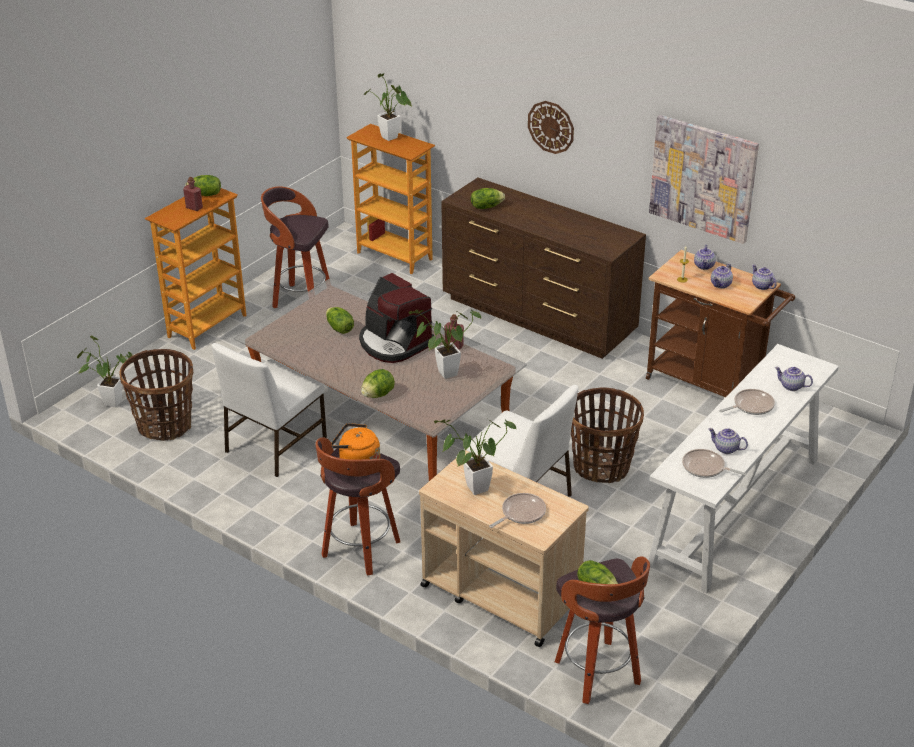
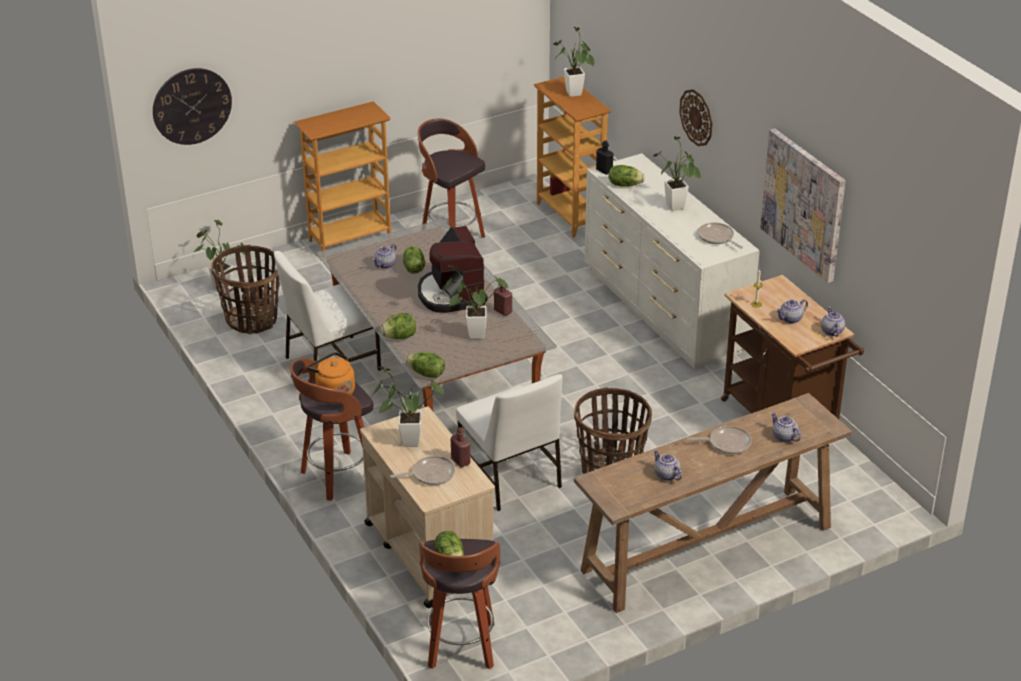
camera: 25 degrees right, 0 degrees up
(53, 221) = (192, 106): none -> wall clock
(194, 208) = (343, 122): red bottle -> red bottle (460, 461)
(205, 195) = (362, 111): lettuce -> lettuce (426, 374)
(458, 199) = (604, 171): none -> black bottle
(538, 317) = (664, 311): brown dresser -> white dresser
(548, 216) = (676, 209): none -> potted plant
(704, 266) = (791, 297): teapot -> teapot (385, 265)
(706, 468) = (632, 486): frying pan -> frying pan (717, 238)
(735, 511) = (706, 549): white console table -> brown console table

